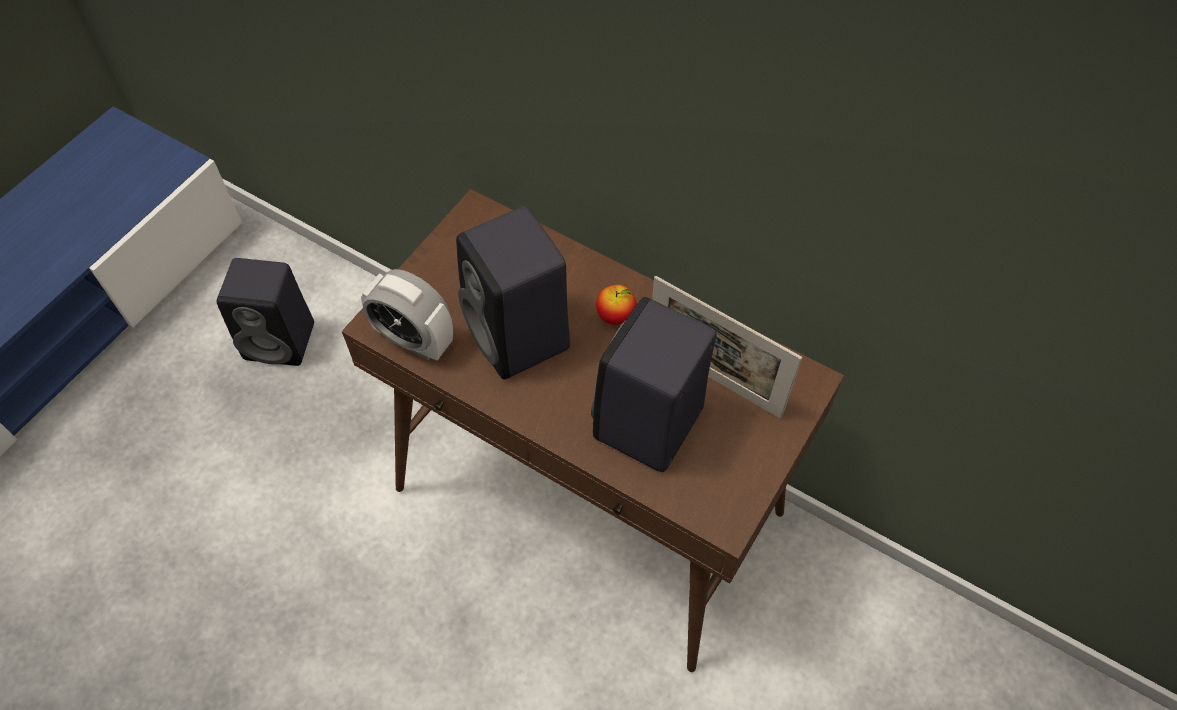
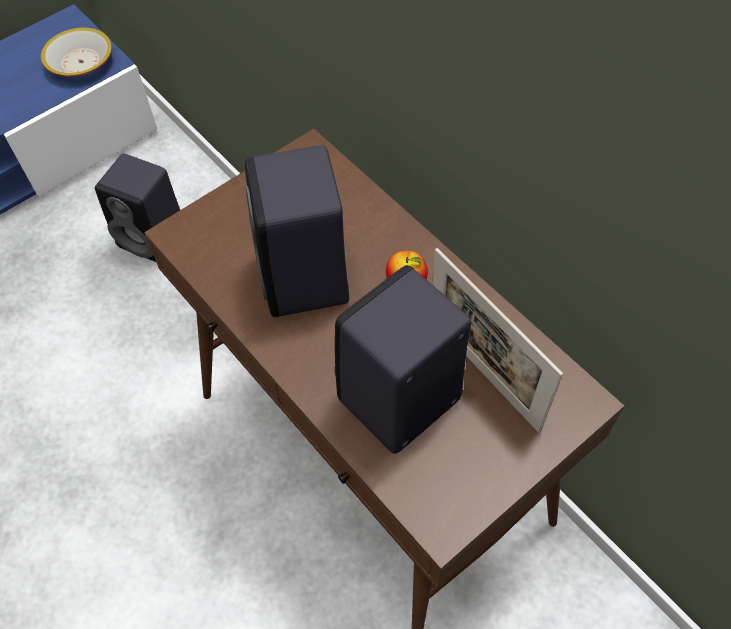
camera: 20 degrees right, 0 degrees up
(148, 169) = (81, 62): none -> bowl
(414, 340) = (205, 257): alarm clock -> none

